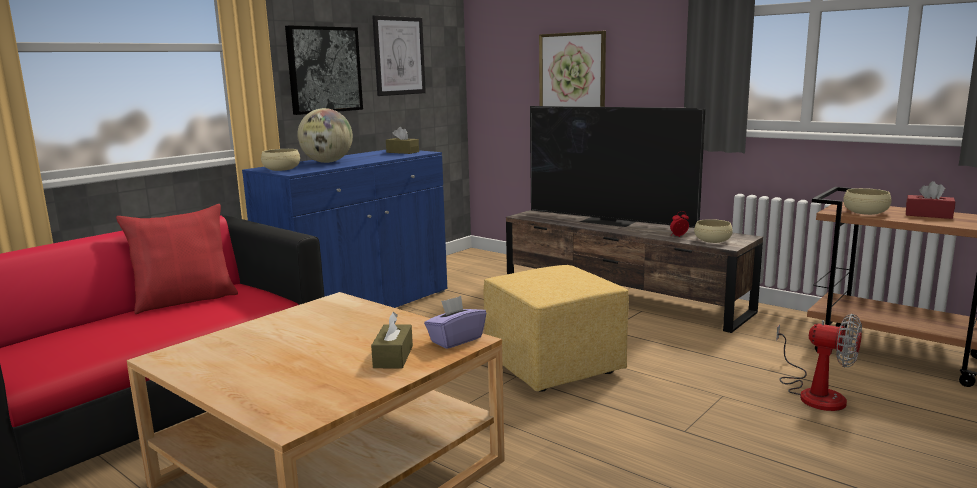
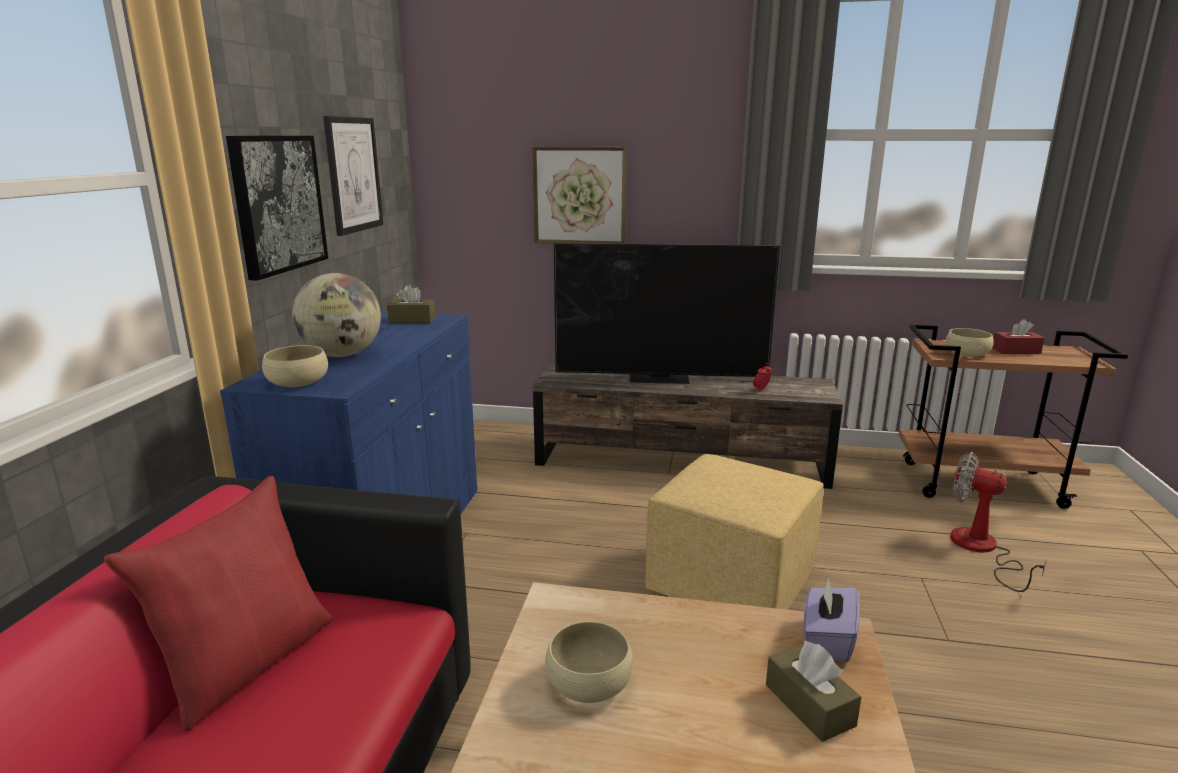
camera: 30 degrees left, 5 degrees up
(712, 240) = (800, 392): beige bowl -> beige bowl (589, 682)
(814, 393) = (981, 550): fan -> fan turned 150 degrees counterclockwise

